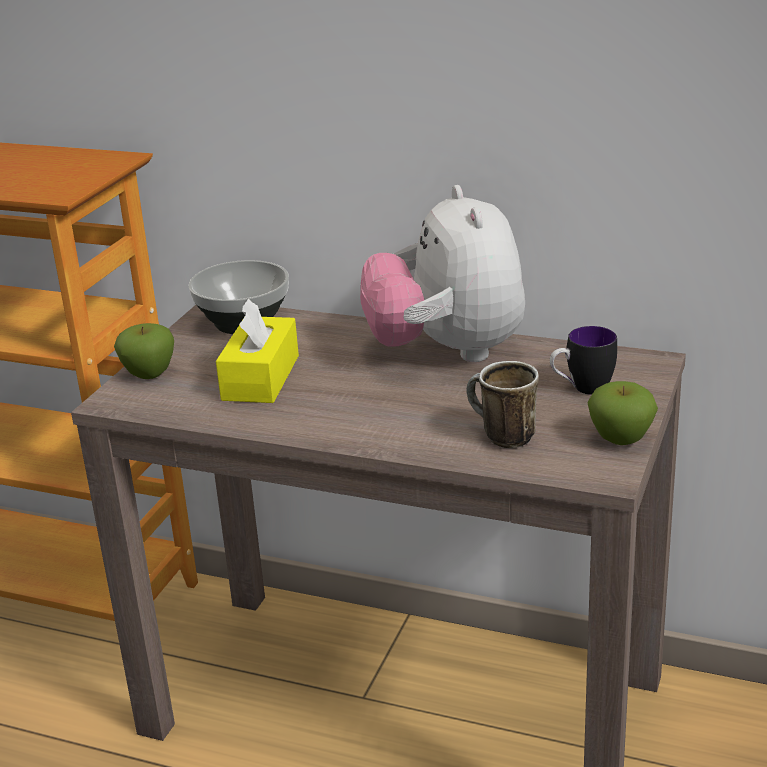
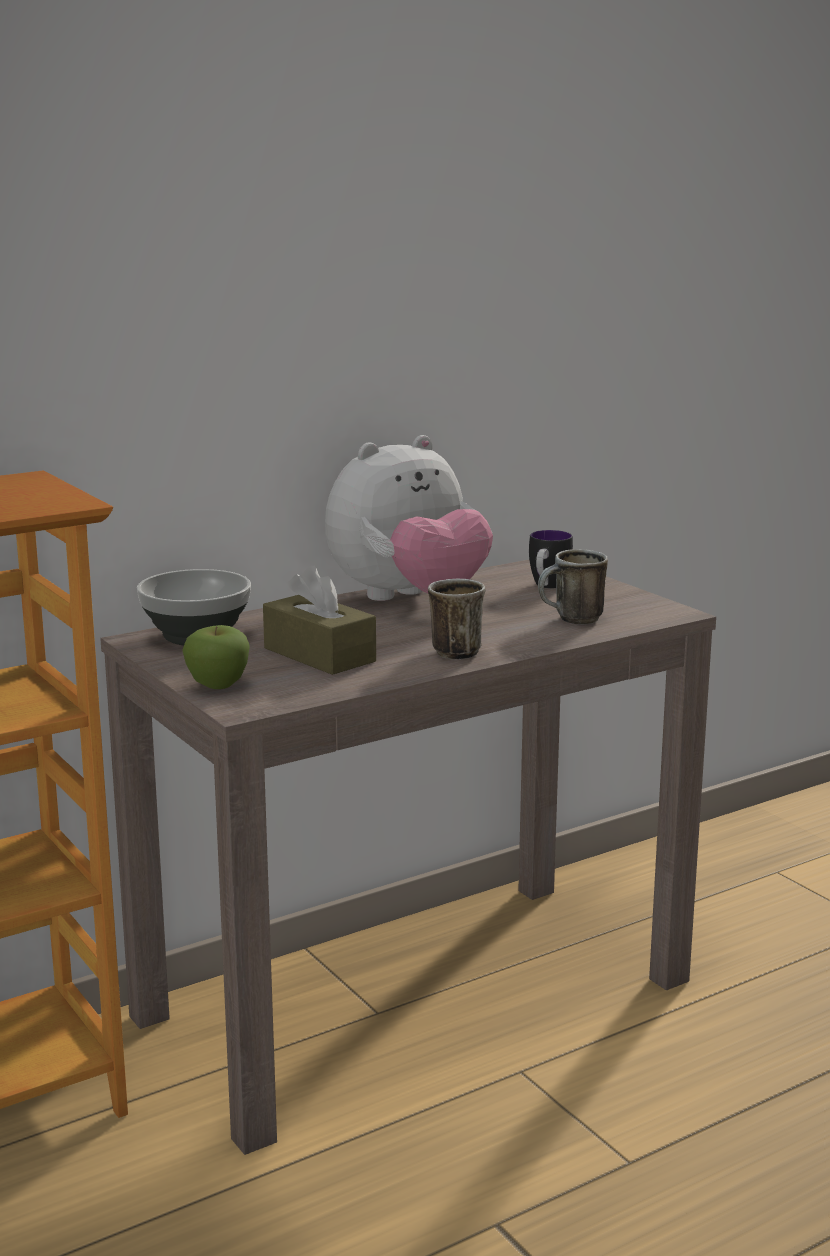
camera: 55 degrees left, 10 degrees down
(260, 378) = (319, 655): yellow tissue box -> brown tissue box
(341, 420) = (452, 651): none -> mug
(447, 352) = (408, 599): plush toy -> plush toy turned 60 degrees counterclockwise
(621, 440) = (636, 598): apple -> none

